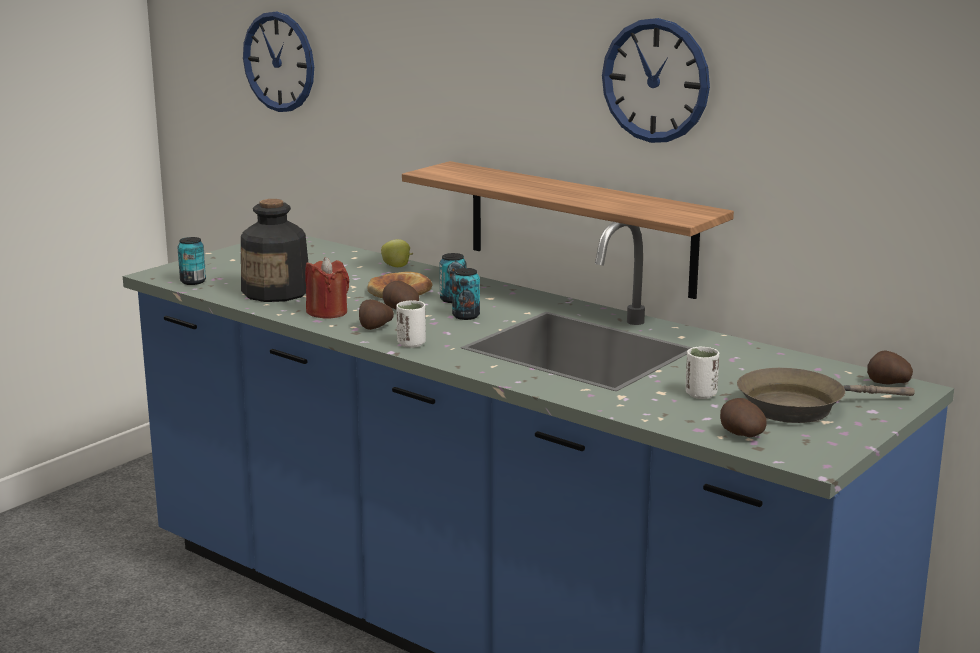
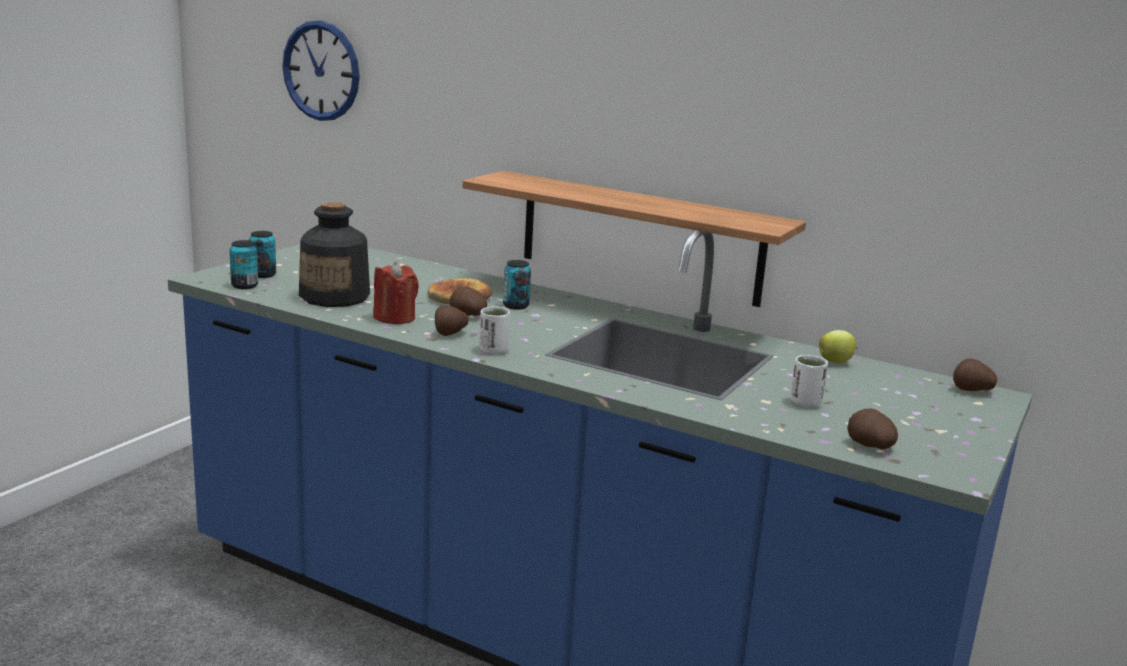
camera: 10 degrees left, 0 degrees up
(397, 266) = (447, 273): apple -> apple (836, 362)
(466, 316) = (536, 322): can -> can (263, 275)
(655, 80) = (730, 93): wall clock -> none
(799, 406) = (905, 415): brown frying pan -> none

